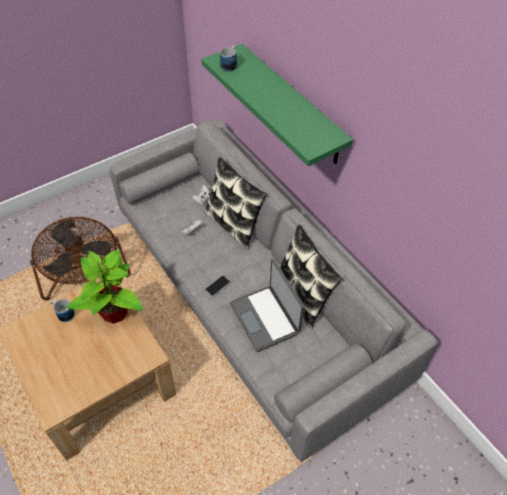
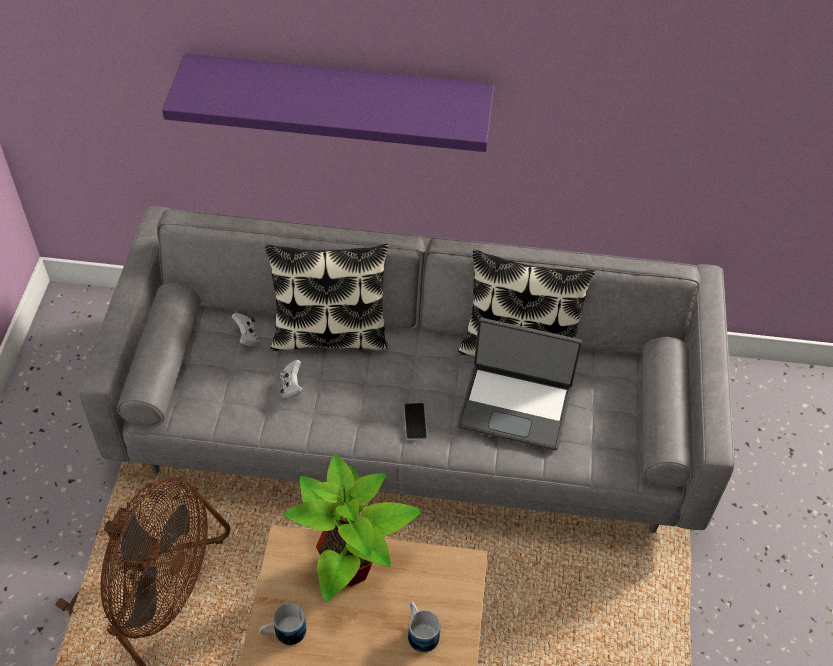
camera: 50 degrees left, 0 degrees up
(230, 64) = (215, 91): mug -> mug (420, 631)
(291, 104) = (339, 96): green shelf -> purple shelf

